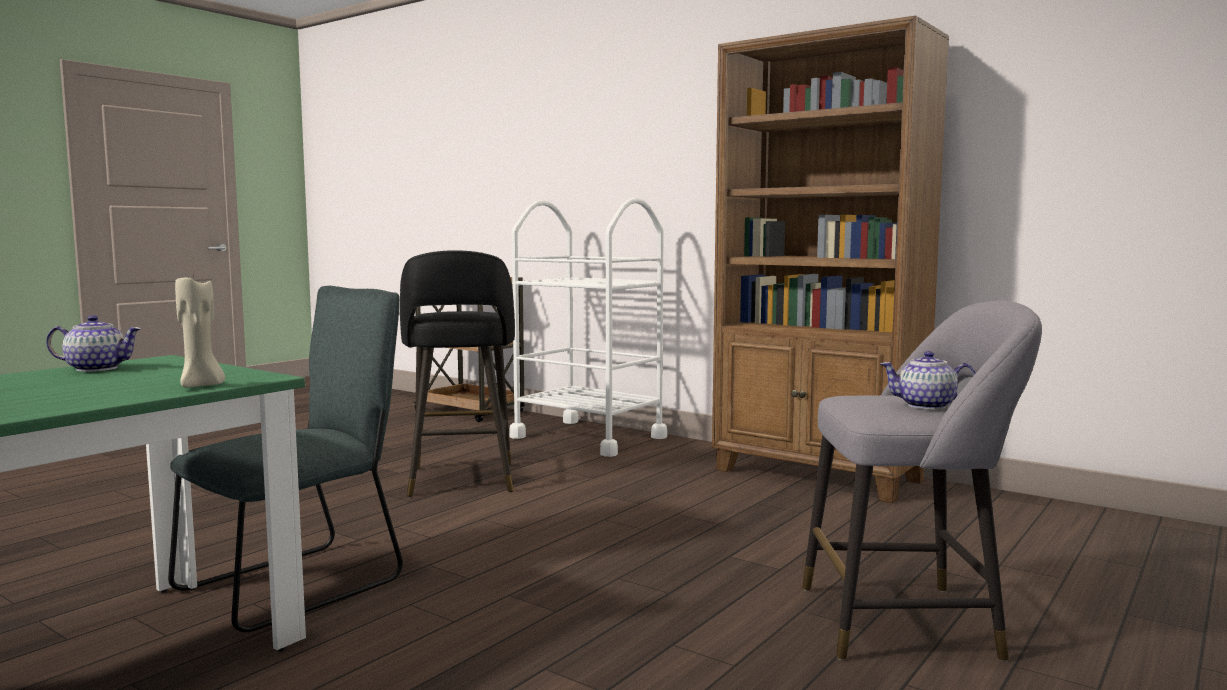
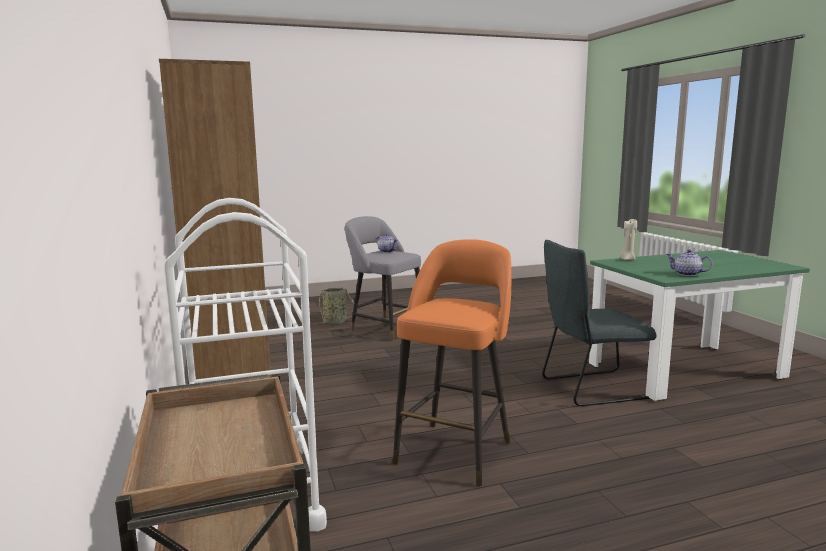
camera: 145 degrees left, 5 degrees up
(461, 481) = (455, 451): black stool -> orange stool
(1049, 607) = (336, 322): none -> basket

